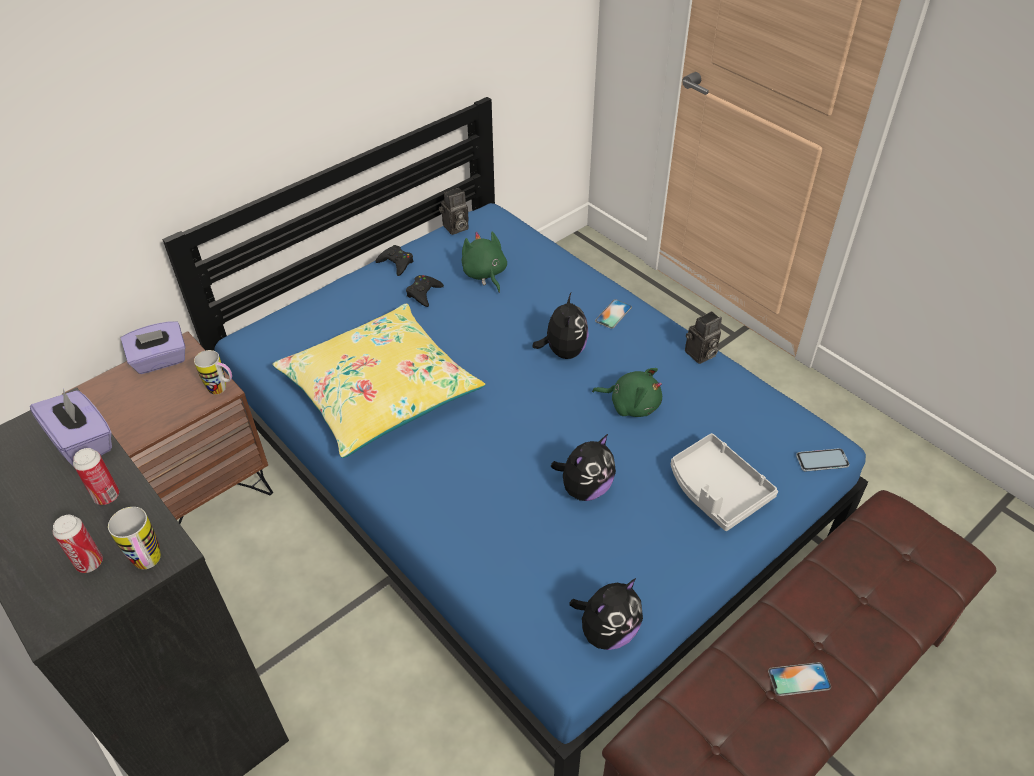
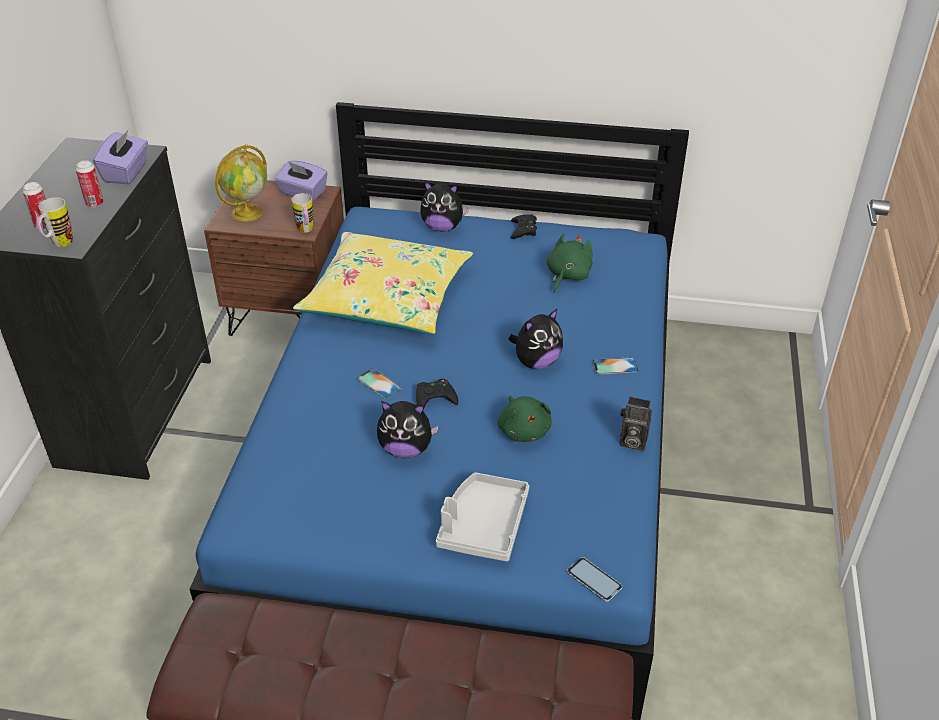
camera: 50 degrees right, 5 degrees down
(133, 415) = (247, 212): none -> globe
(424, 293) = (509, 260): black game controller -> black game controller (435, 398)
(455, 228) = (601, 234): camera -> none
(607, 631) = (282, 530): plush toy -> plush toy (442, 227)
(799, 679) = (345, 675): phone -> phone (379, 383)

